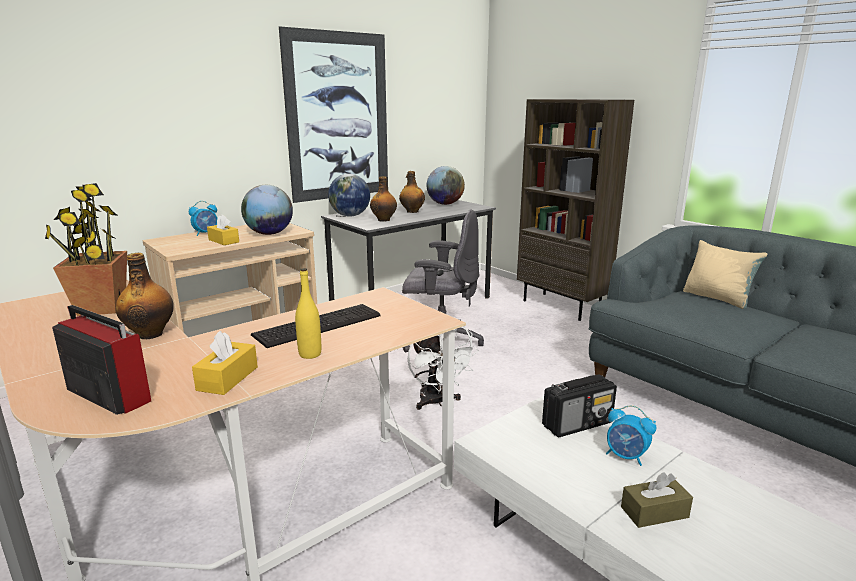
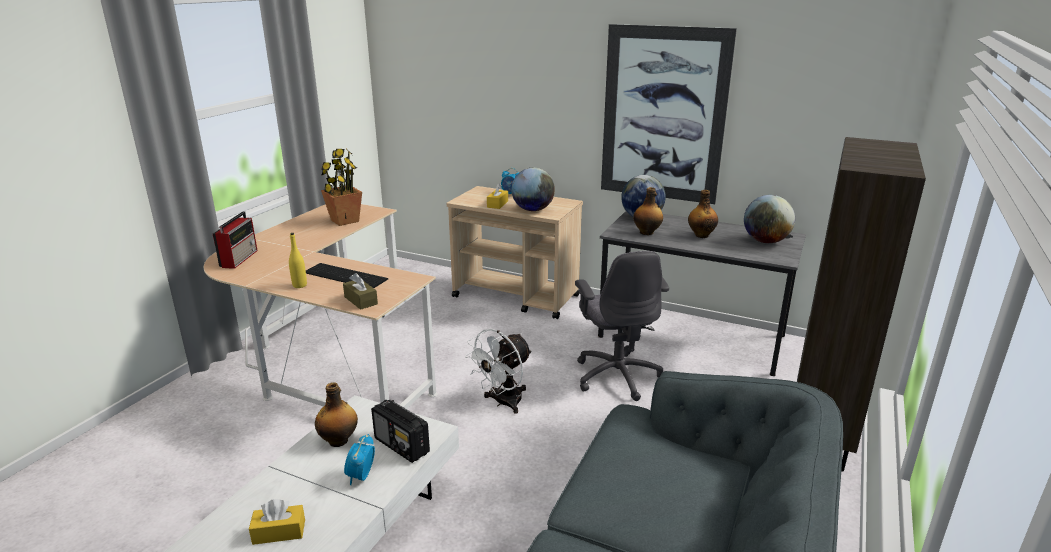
camera: 65 degrees right, 5 degrees up
(150, 334) = (313, 242): bottle -> bottle (339, 440)
(227, 378) = (262, 275): yellow tissue box -> yellow tissue box (279, 532)
(654, 512) = (291, 495): brown tissue box -> brown tissue box (361, 300)
(717, 298) = (724, 493): beige pillow -> none

